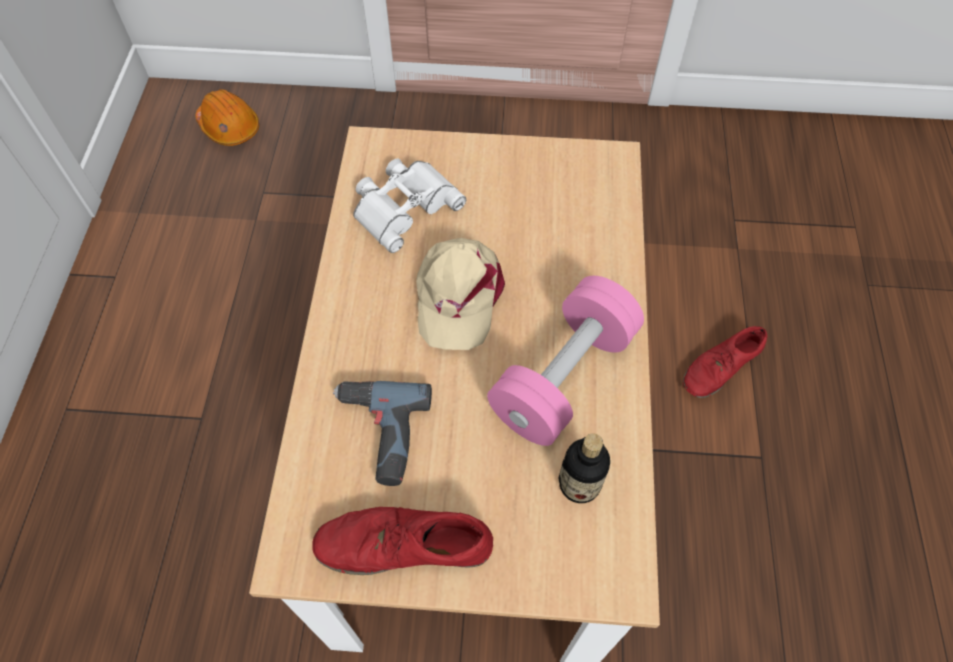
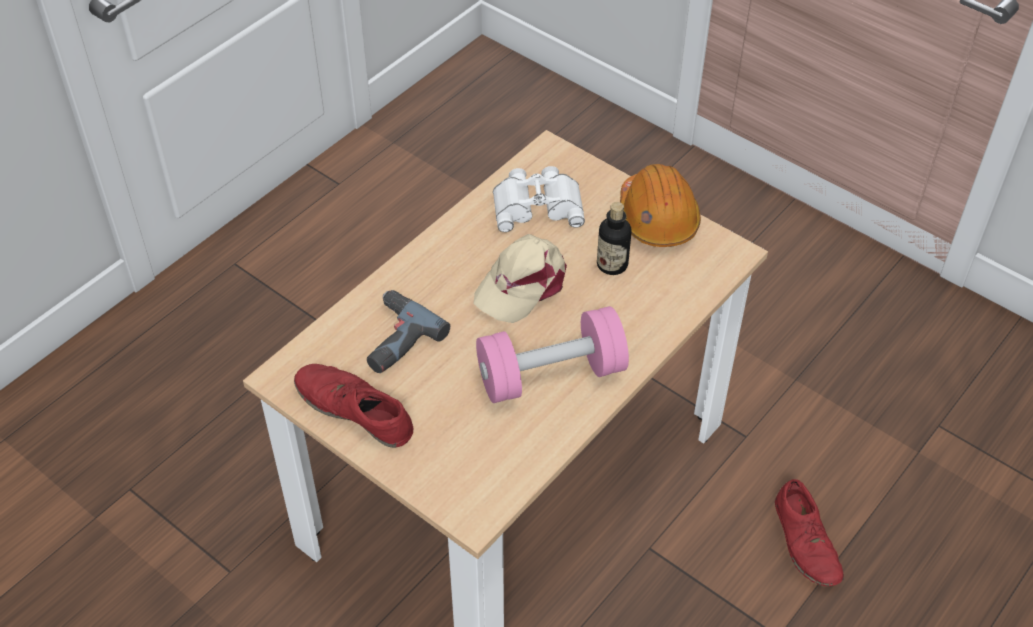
camera: 35 degrees right, 10 degrees down
(229, 127) = (518, 107): orange hard hat -> orange hard hat (657, 218)
(579, 484) = (500, 444): bottle -> bottle (612, 264)
(721, 367) = (806, 541): red shoe -> red shoe turned 105 degrees counterclockwise

